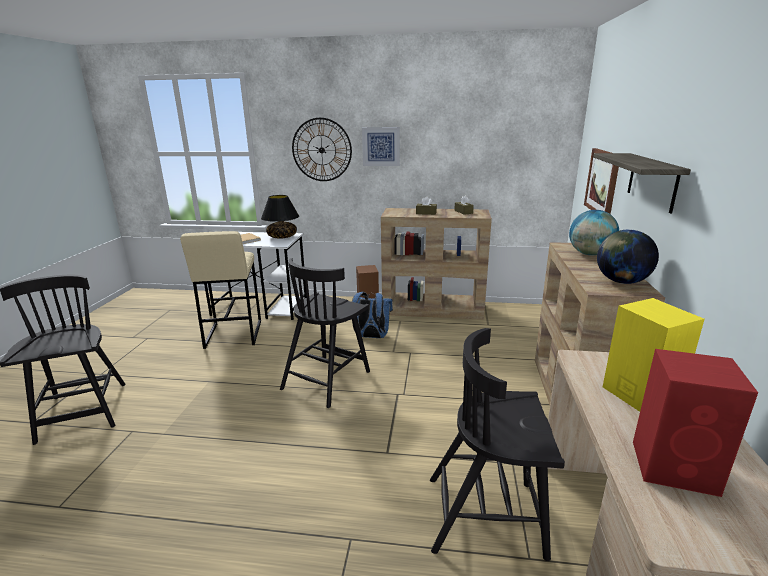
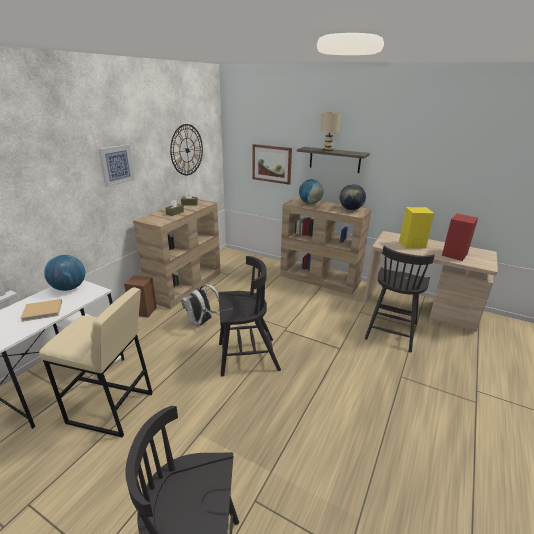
camera: 70 degrees left, 5 degrees up
(282, 237) = (69, 288): black table lamp -> globe
(321, 150) = (62, 180): wall clock -> wall clock (187, 150)
(327, 379) = (246, 356): black chair -> black chair turned 60 degrees counterclockwise
(371, 337) = (201, 322): blue backpack -> white backpack
(632, 158) = (327, 150): none -> beige table lamp

